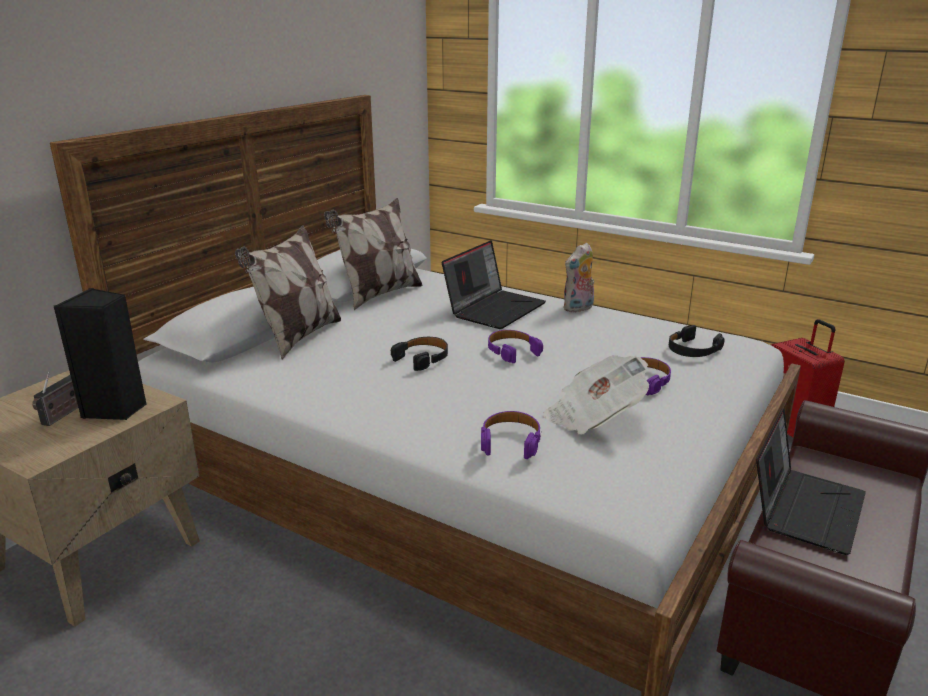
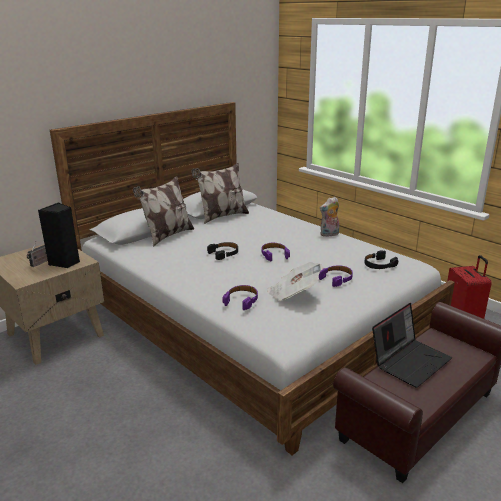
camera: 15 degrees right, 0 degrees up
(494, 308) = (281, 230): laptop -> none

